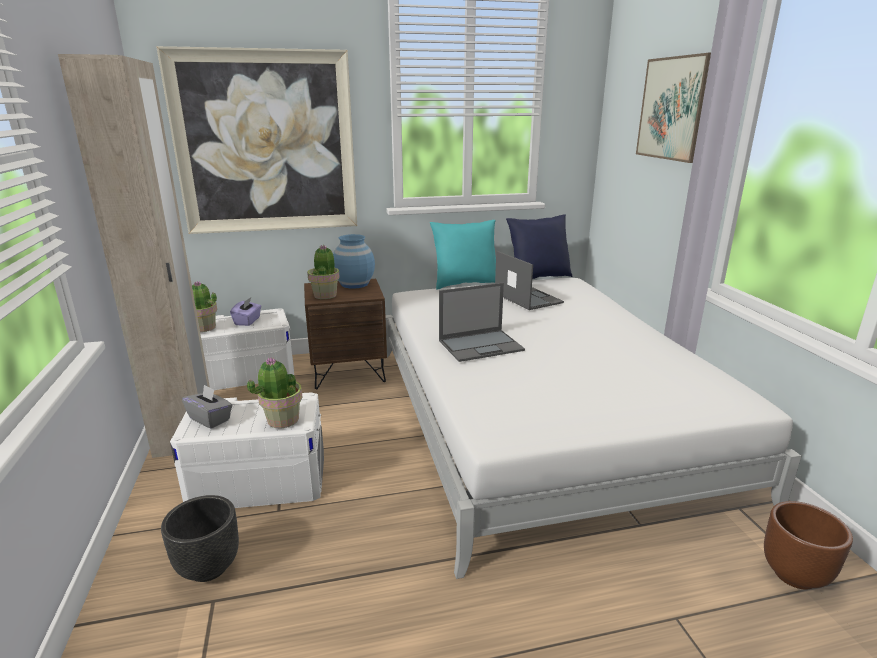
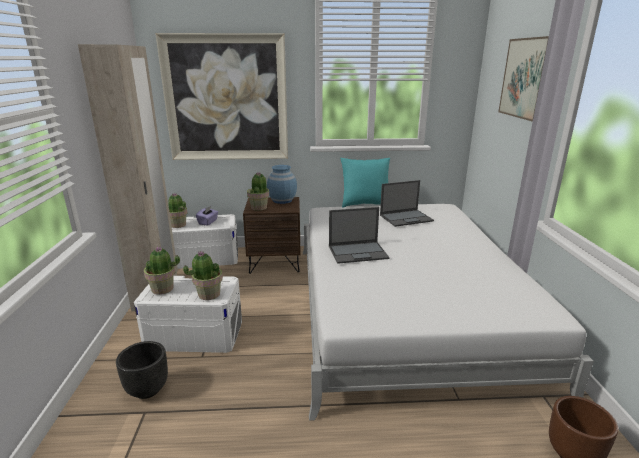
camera: 10 degrees right, 0 degrees up
(210, 419) = (163, 289): grey tissue box -> potted plant
(527, 298) = (406, 218): laptop -> laptop turned 90 degrees clockwise
(538, 278) = (421, 203): blue pillow -> none

